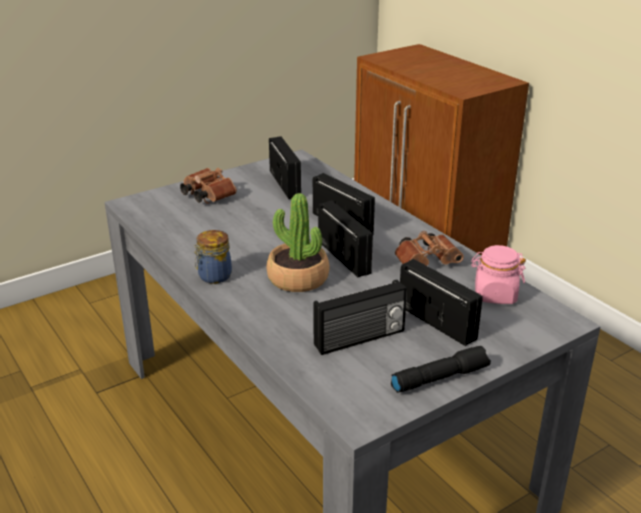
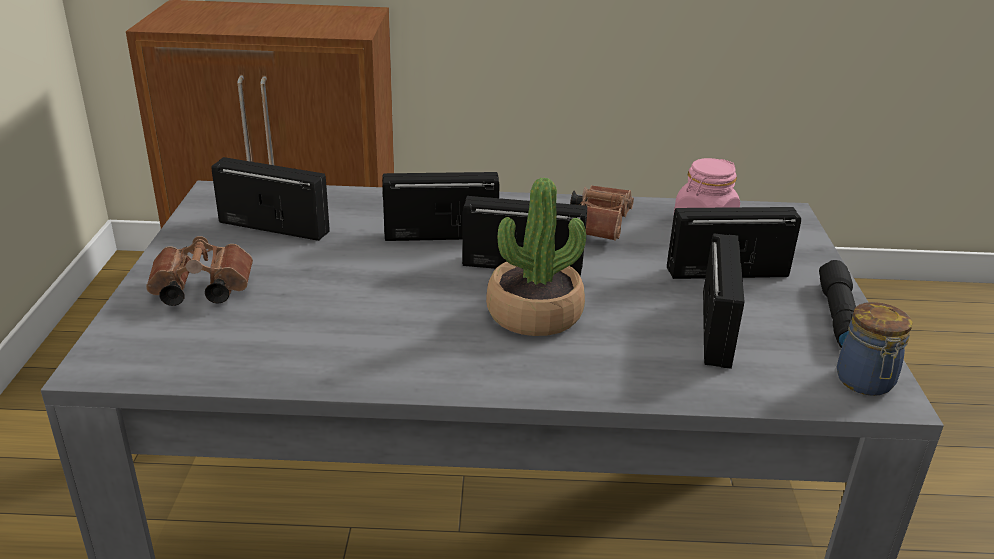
camera: 55 degrees left, 0 degrees up
(213, 276) = (447, 374): jar -> jar (865, 382)

